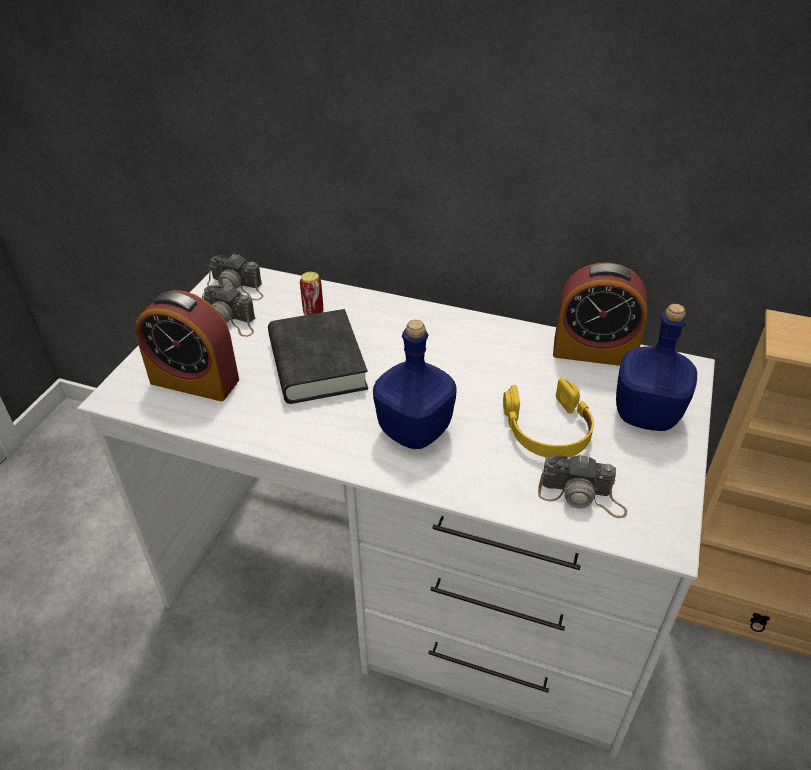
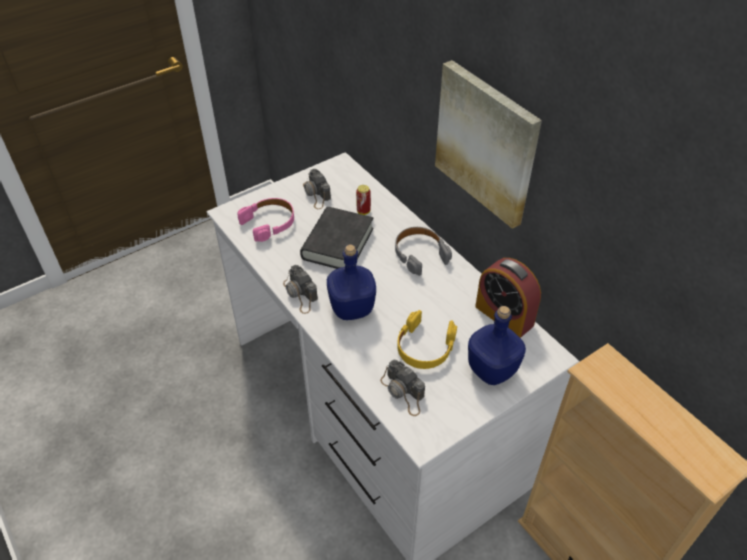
camera: 35 degrees right, 5 degrees up
(194, 381) = (269, 223): alarm clock -> pink headphones
(237, 287) = (338, 174): camera -> camera (300, 294)
(432, 330) = (420, 254): none -> grey headphones
(505, 121) = (487, 143): none -> picture

